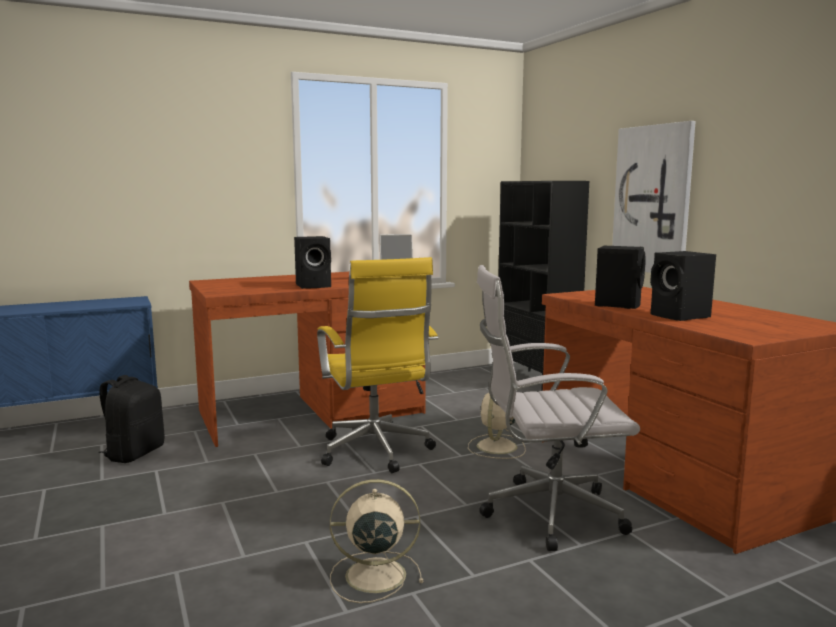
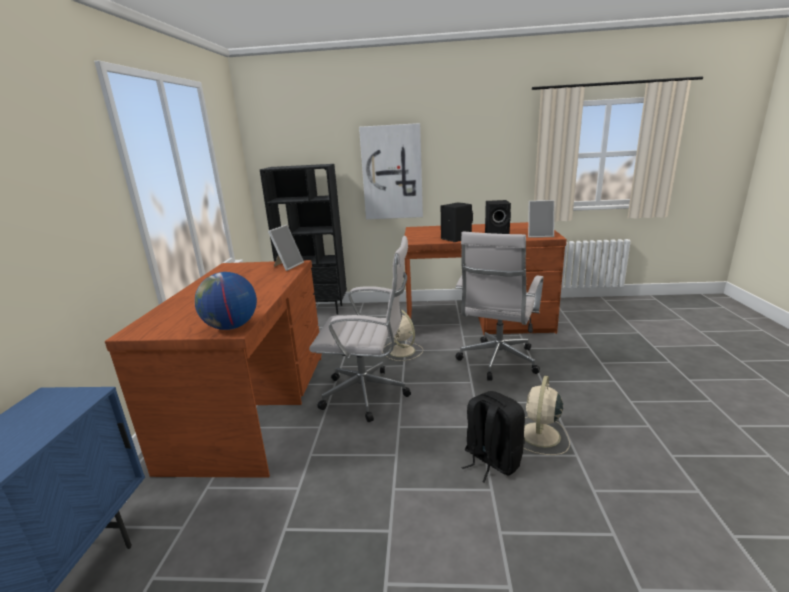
camera: 60 degrees left, 10 degrees up
(134, 453) = (219, 545): black backpack -> black backpack (491, 460)
(225, 292) = (231, 327): none -> globe
(314, 286) = (263, 291): black speaker -> none
(376, 453) = (369, 394): yellow office chair -> white office chair
(739, 332) = (540, 235): none -> picture frame

